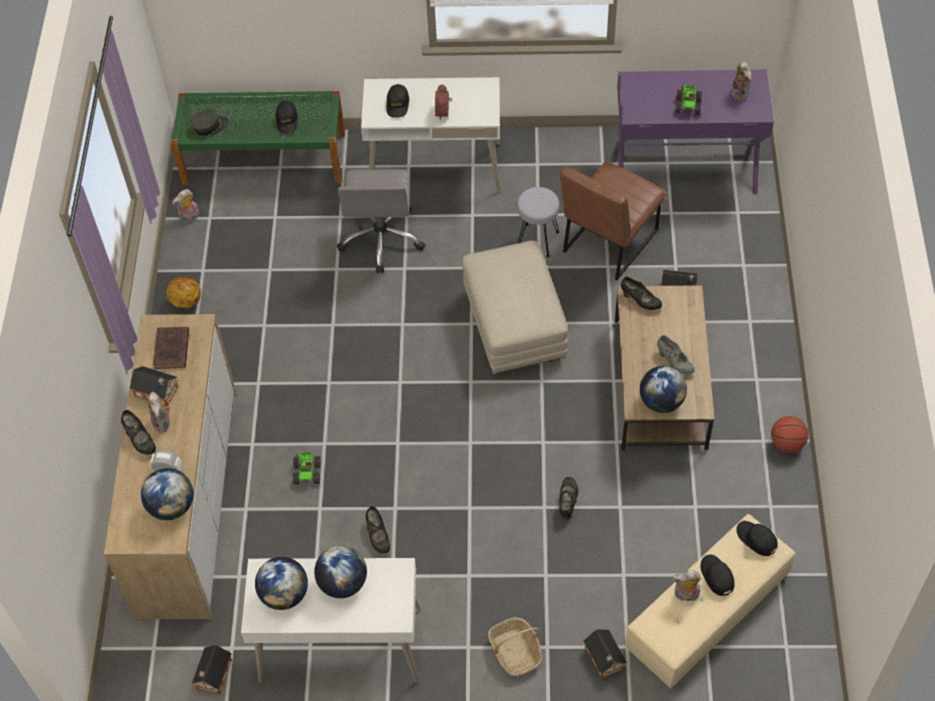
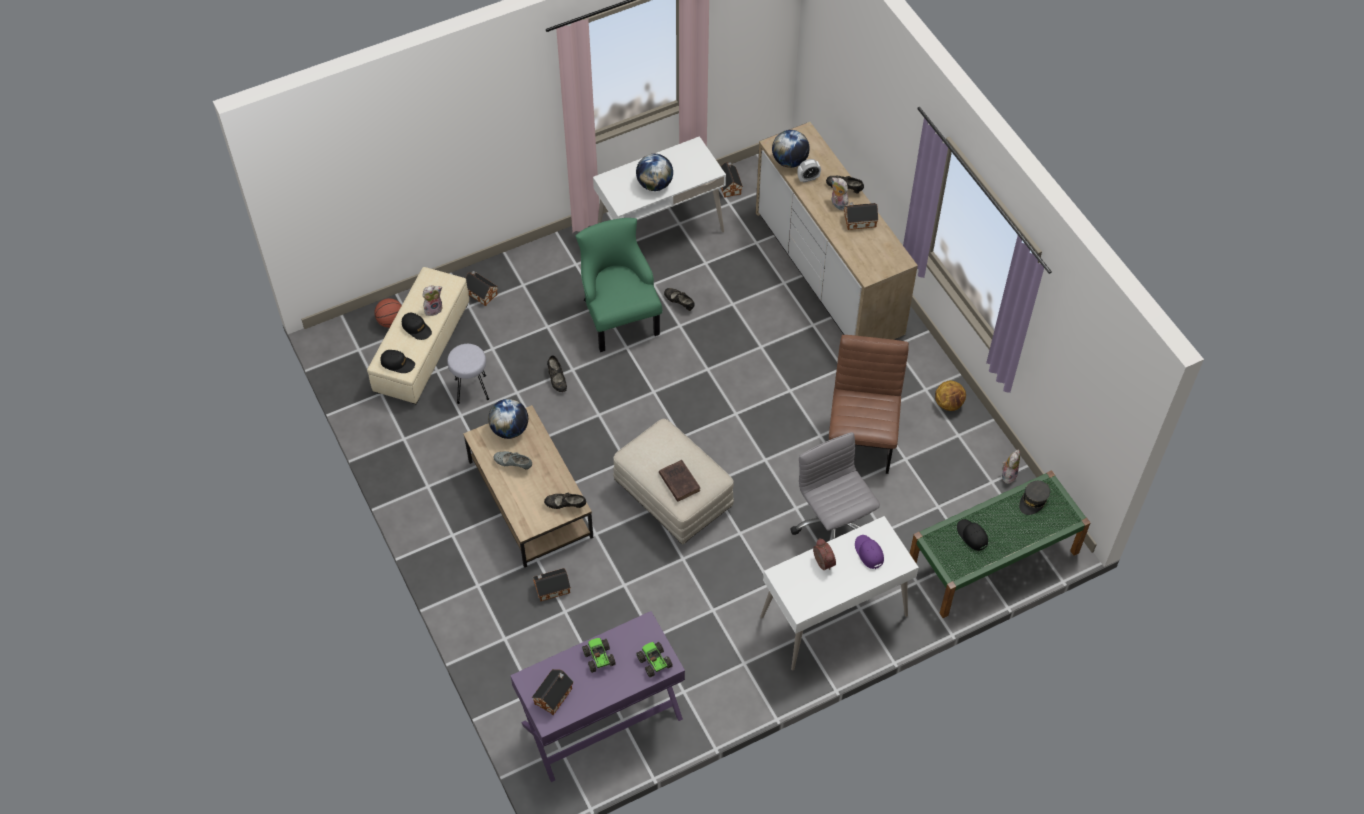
camera: 150 degrees right, 0 degrees up
(172, 351) = (873, 250): brown book -> brown book (679, 481)
(284, 594) = (687, 164): globe -> none
(307, 472) = (758, 322): toy truck -> toy truck (654, 662)
(397, 104) = (868, 553): black cap -> purple cap
(457, 546) = (620, 319): none -> green chair
(515, 651) = (543, 274): basket -> none
(537, 240) = (698, 584): grey stool -> grey stool (471, 389)
(608, 242) = (635, 609): brown chair -> brown chair (862, 438)
(741, 93) = (554, 695): plush toy -> toy house
(787, 443) = (408, 492): basketball -> basketball (391, 322)

